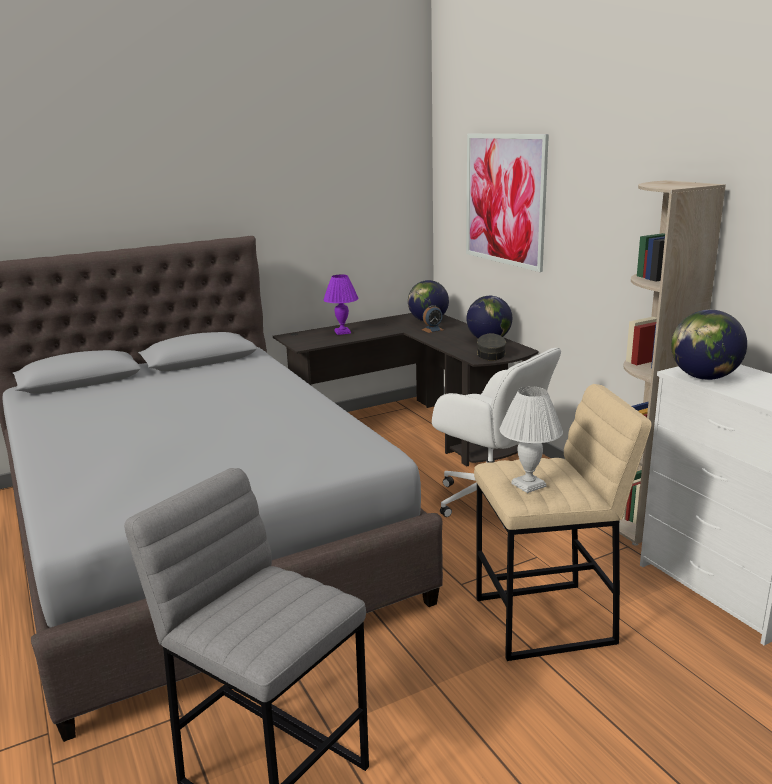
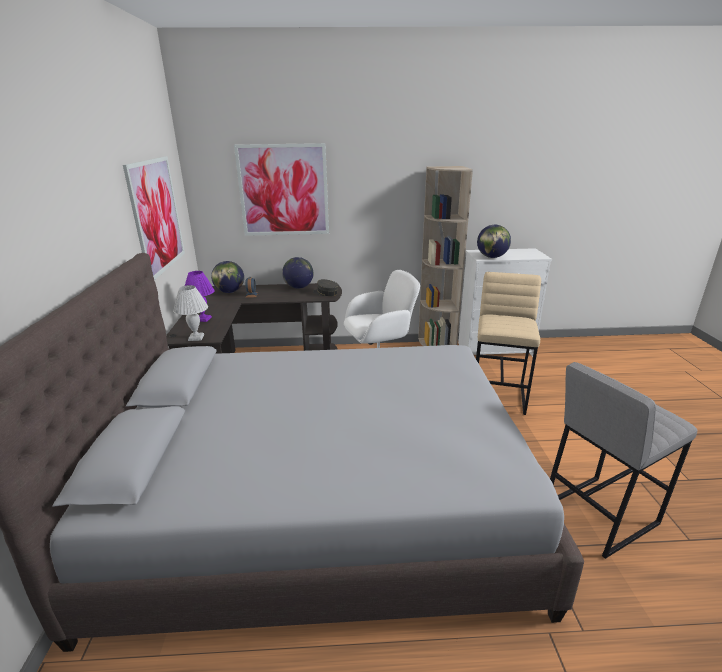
camera: 65 degrees left, 5 degrees up
(335, 208) = (157, 216): none -> picture
(528, 485) = (519, 326): white table lamp -> white table lamp (196, 338)

